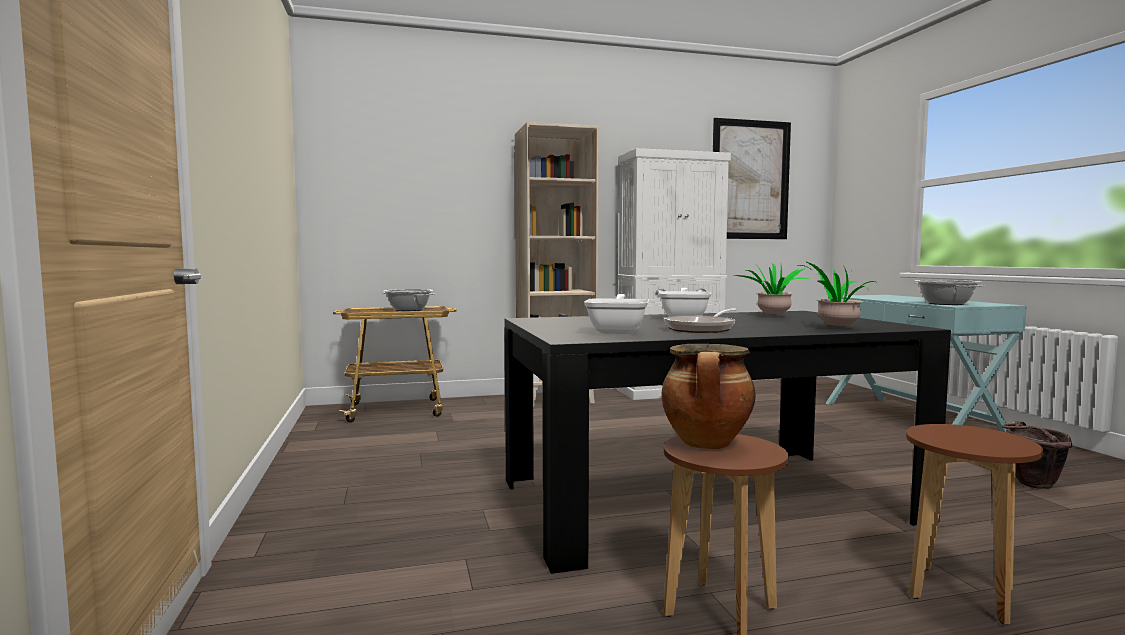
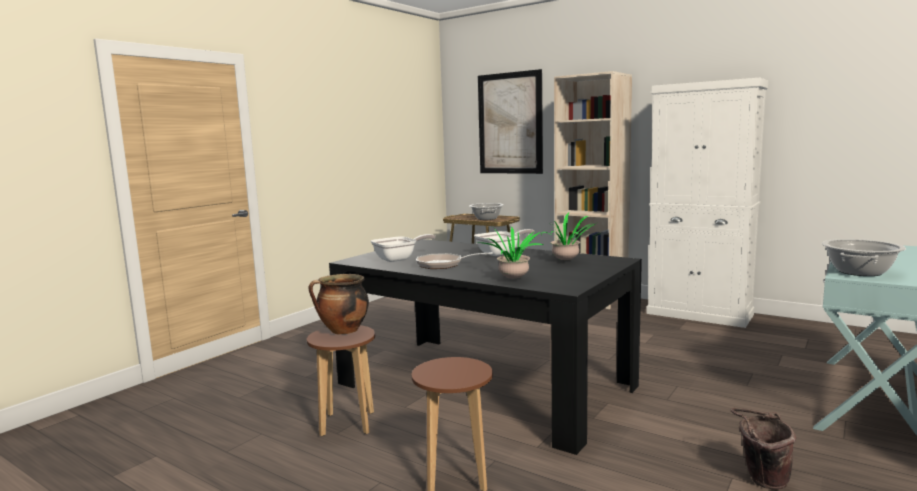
camera: 50 degrees right, 5 degrees up
(750, 180) = (835, 95): picture -> picture (510, 123)

